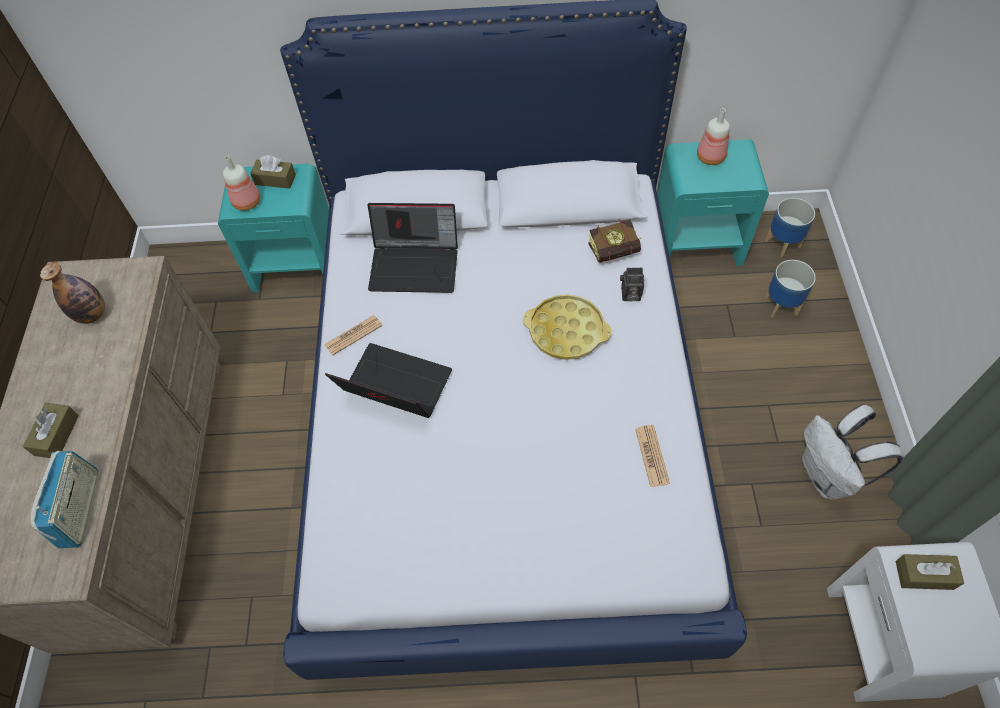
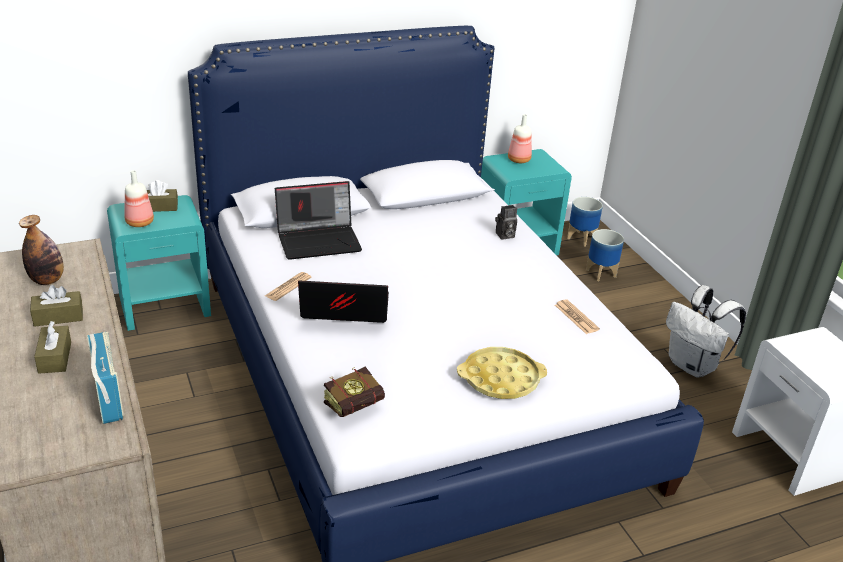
camera: 25 degrees left, 25 degrees down
(566, 331) = (467, 261): yellow tray -> yellow tray (501, 379)
(618, 251) = (481, 214): book -> book (358, 405)
(924, 575) = (803, 346): brown tissue box -> brown tissue box (58, 316)

